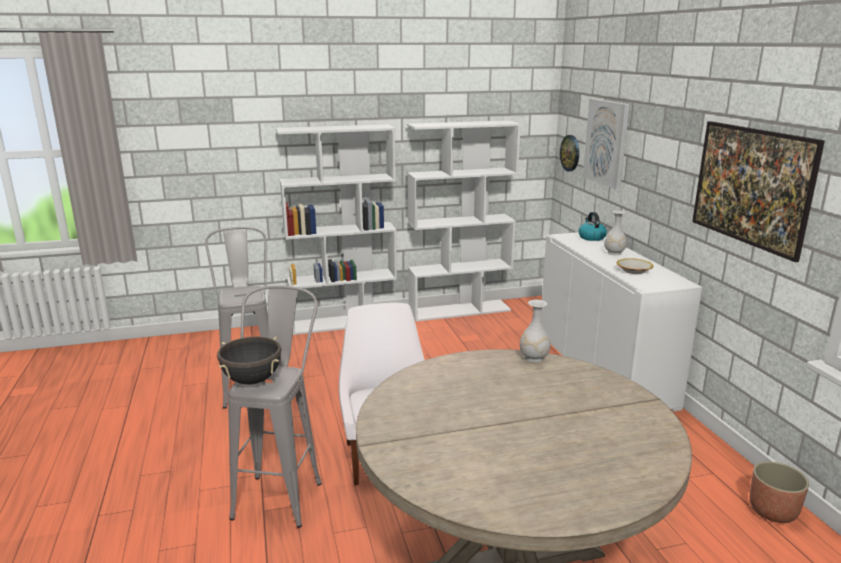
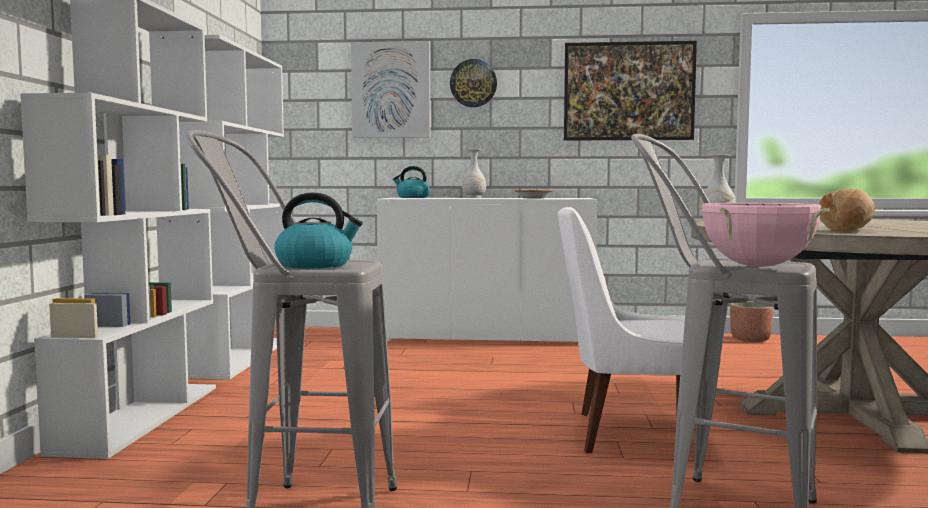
camera: 70 degrees left, 15 degrees down
(237, 294) = (316, 265): none -> kettle
(252, 380) = (757, 266): black cooking pot -> pink cooking pot
(421, 405) = (847, 230): none -> bread
(570, 153) = (308, 116): wall clock -> wall clock (473, 83)

